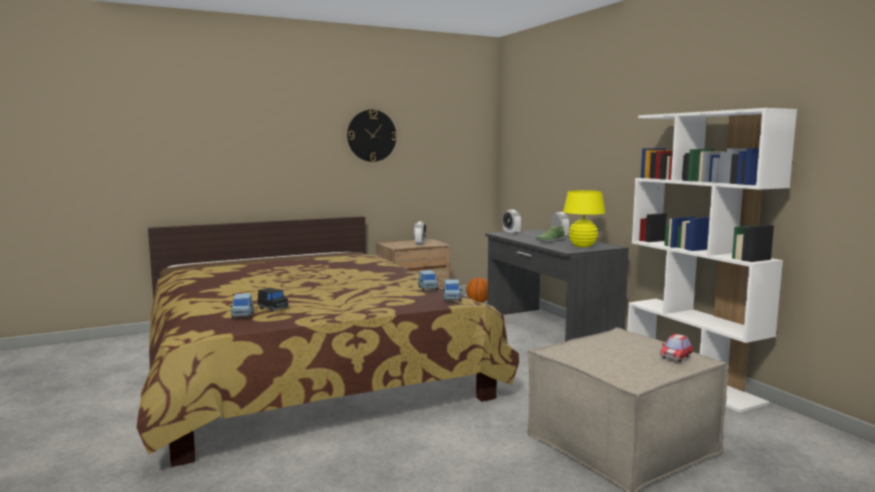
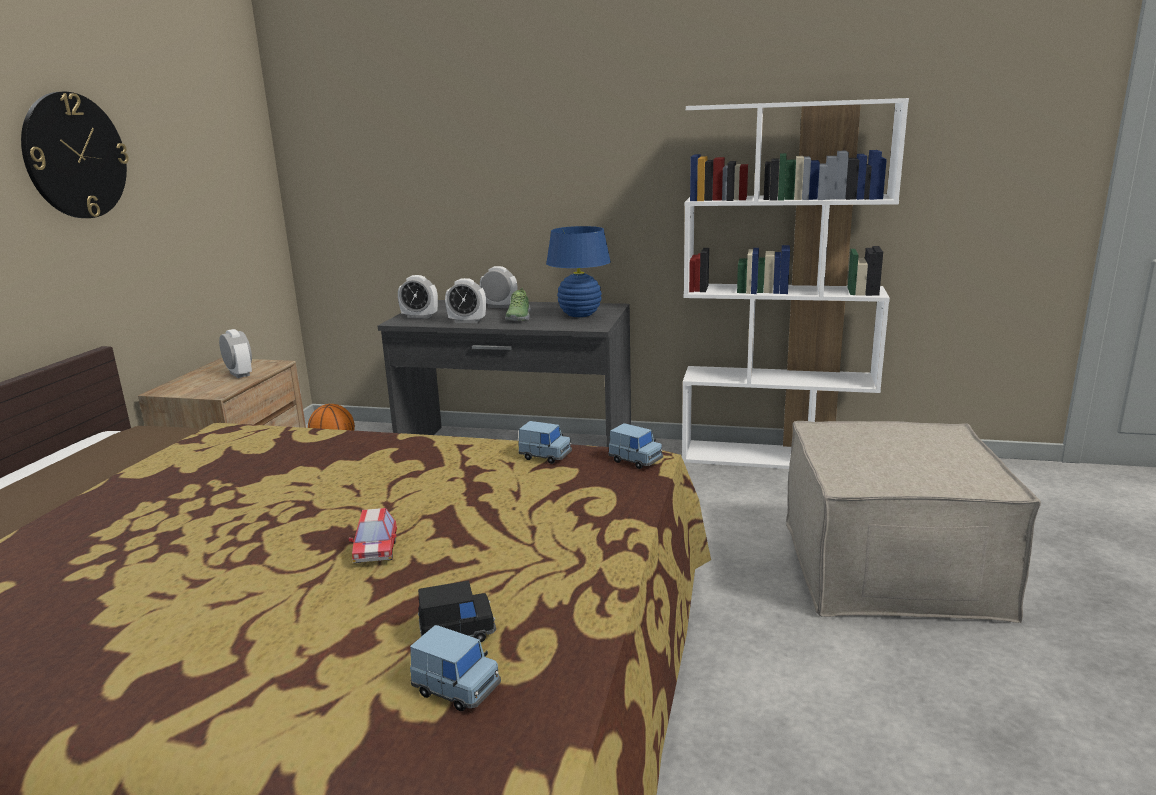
camera: 50 degrees left, 10 degrees up
(523, 238) = (467, 321): none -> alarm clock
(582, 246) = (579, 314): yellow table lamp -> blue table lamp
(676, 357) = (940, 436): toy car -> toy car (376, 551)

